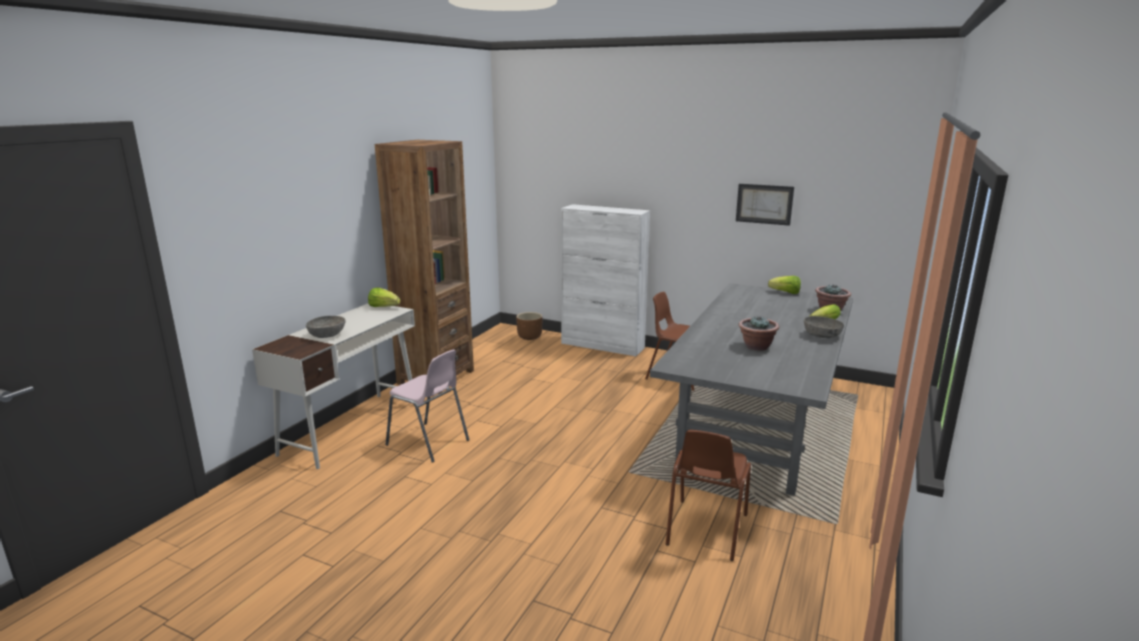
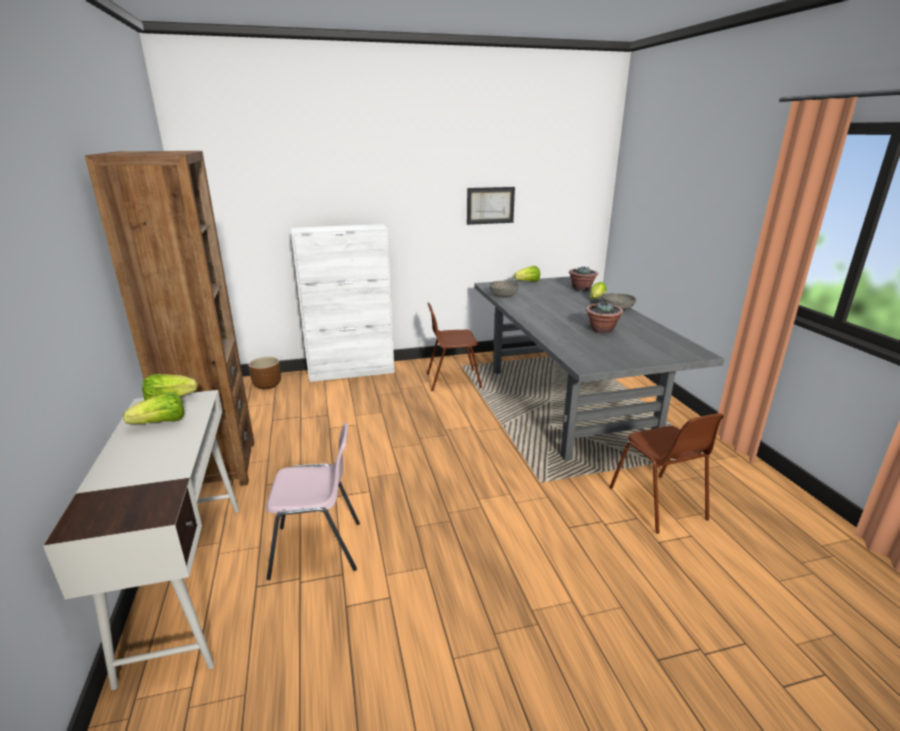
camera: 40 degrees left, 5 degrees up
(327, 335) = (152, 468): grey bowl -> grey bowl (503, 295)
(362, 317) = (161, 423): none -> lettuce

